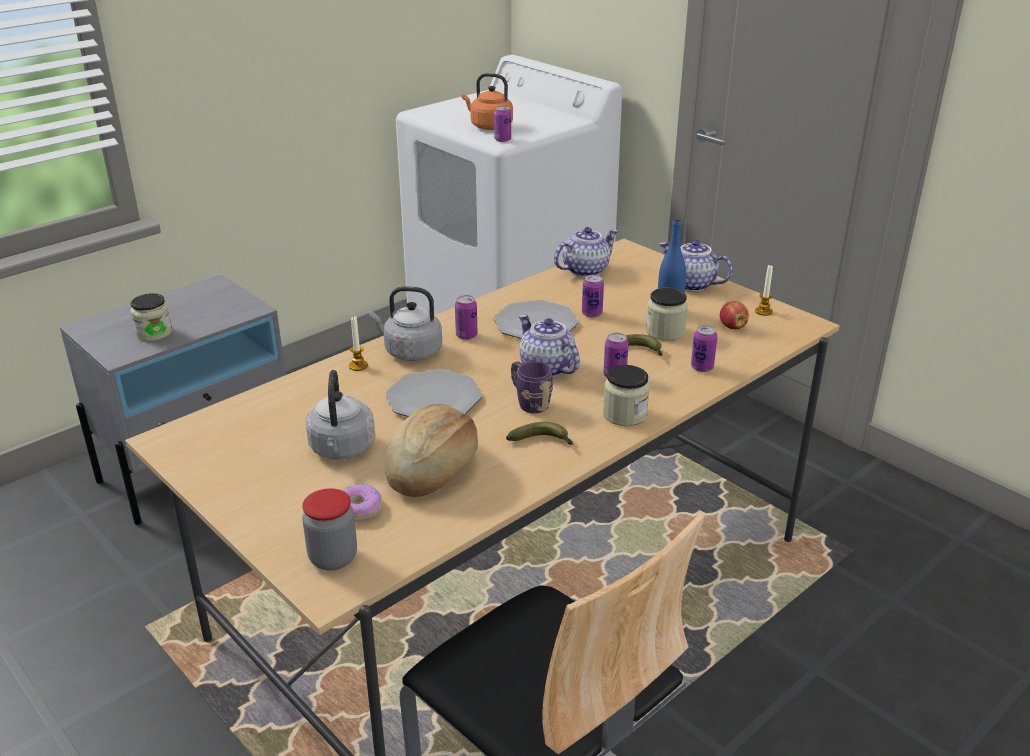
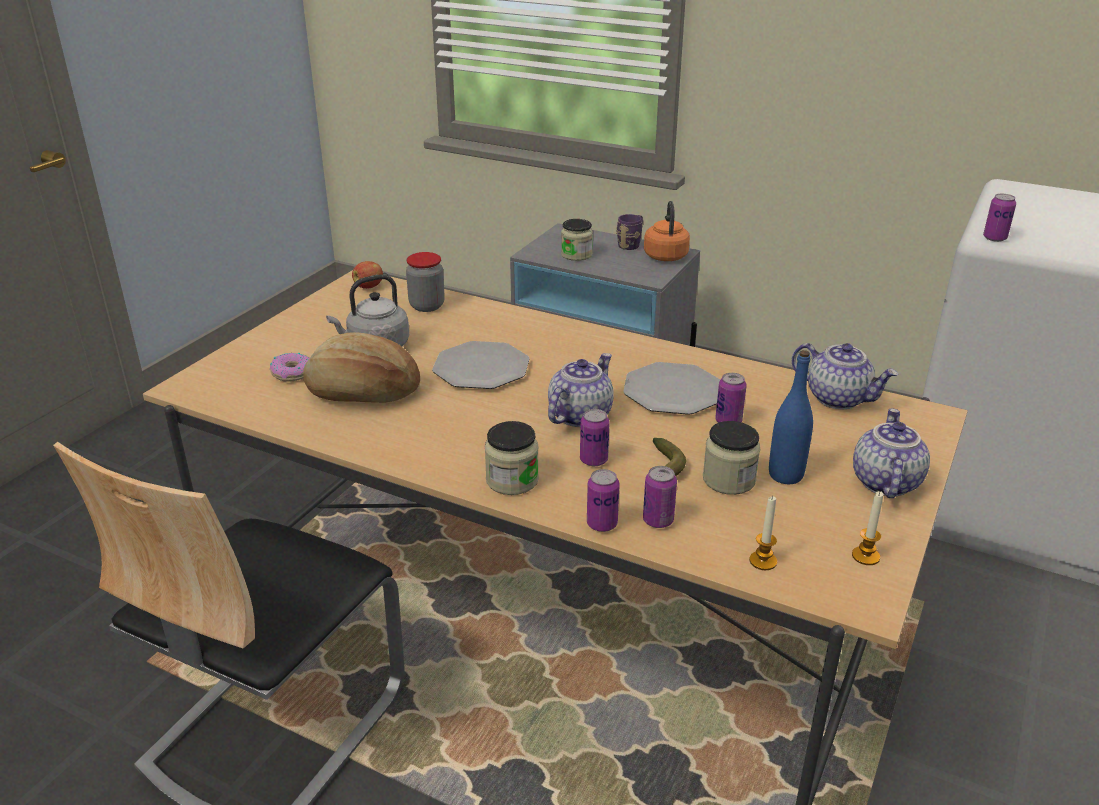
camera: 70 degrees right, 0 degrees up
(333, 558) = (225, 378): jar -> jar (427, 306)
(358, 366) = (515, 322): candle -> candle (763, 561)
(410, 352) = (558, 339): grey kettle -> none
(466, 335) = (612, 359): can -> can (602, 524)
(489, 126) = (1026, 224): orange kettle -> orange kettle (665, 255)
(529, 402) = (503, 418): purple mug -> purple mug (631, 244)
(543, 442) = (433, 439): banana -> none
(732, 327) = (791, 532): apple -> apple (369, 286)

